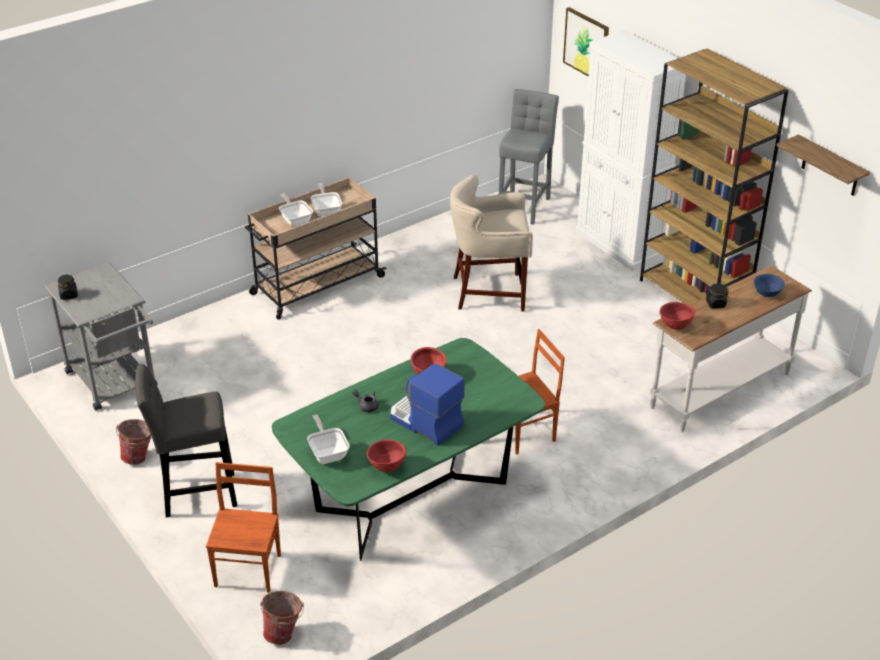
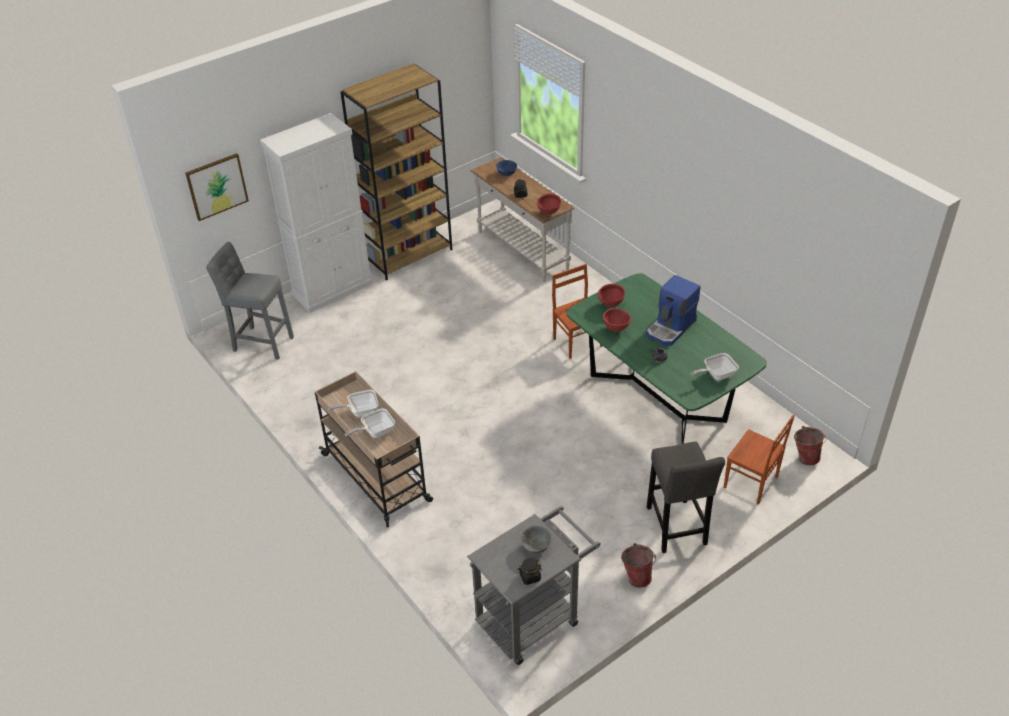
camera: 90 degrees left, 5 degrees up
(102, 299) = (536, 547): none -> grey bowl
(249, 570) = (751, 483): brown chair -> brown chair turned 150 degrees counterclockwise
(387, 467) = (724, 344): red bowl -> red bowl (611, 304)
(490, 292) = (397, 362): beige stool -> none
(830, 167) = (454, 88): shelf -> none

